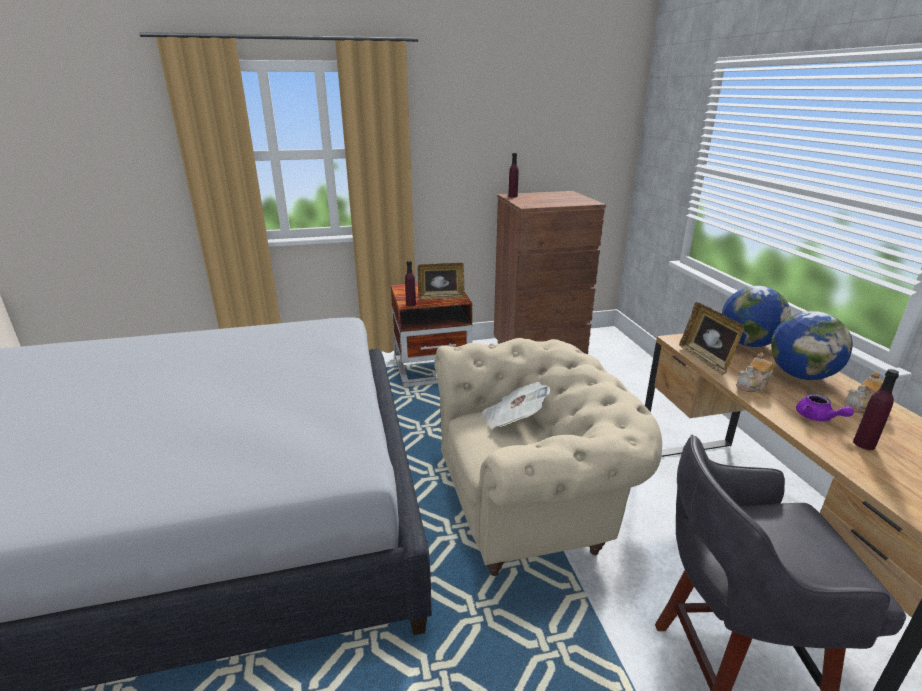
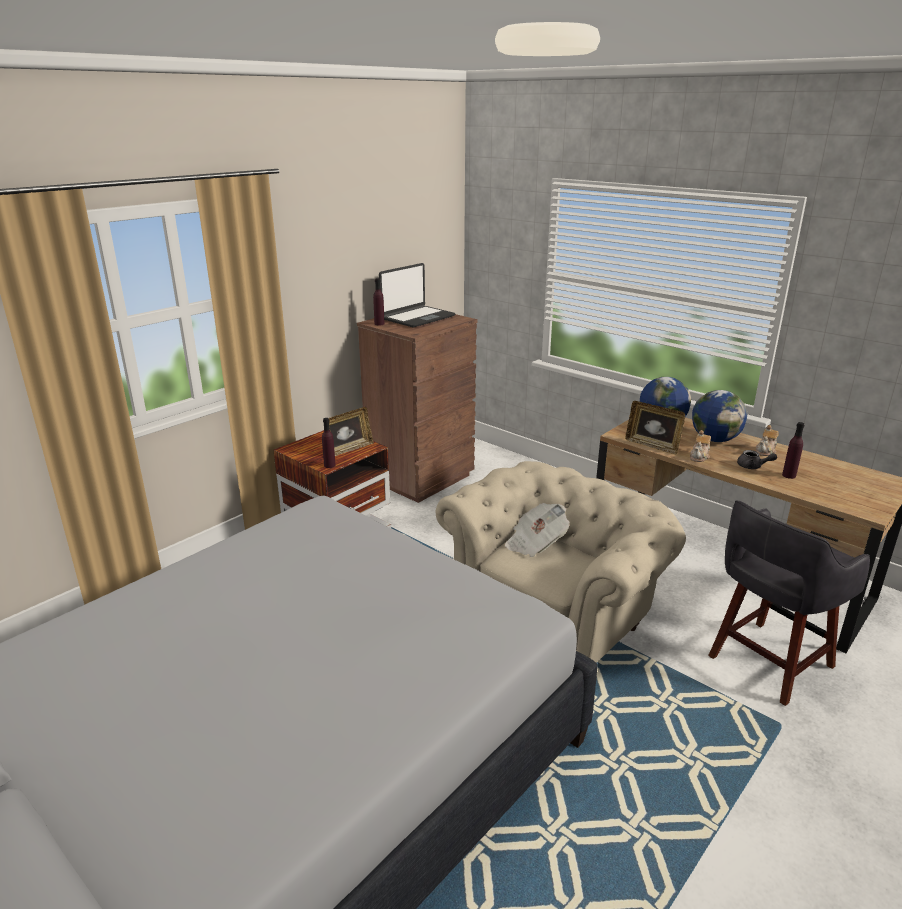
camera: 35 degrees left, 0 degrees up
(553, 197) = (417, 317): none -> laptop
(817, 418) = (752, 467): purple teapot -> grey teapot

